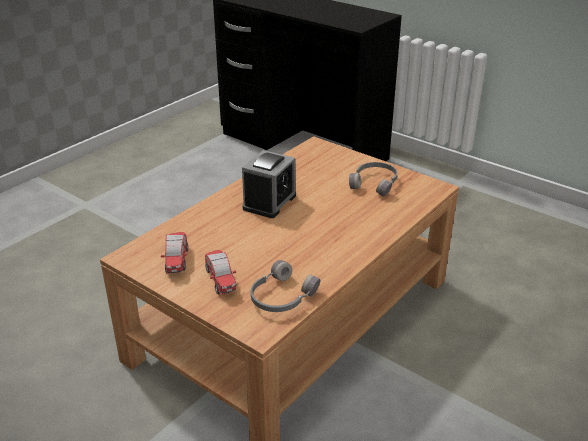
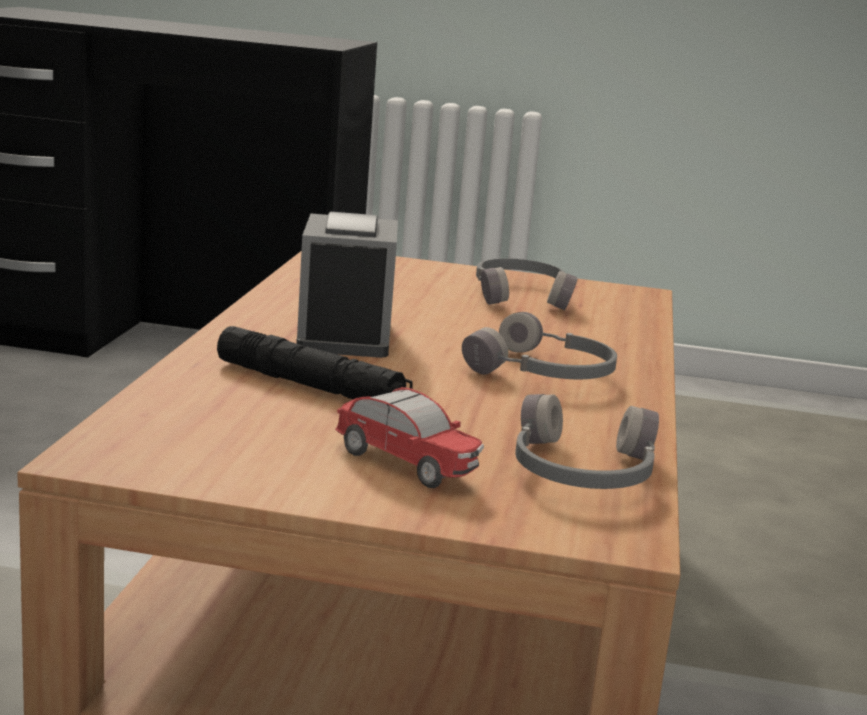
camera: 30 degrees left, 15 degrees down
(177, 261) = (247, 446): toy car -> none
(227, 231) = (310, 386): none -> black flashlight
(327, 238) = (543, 373): none -> grey headphones

